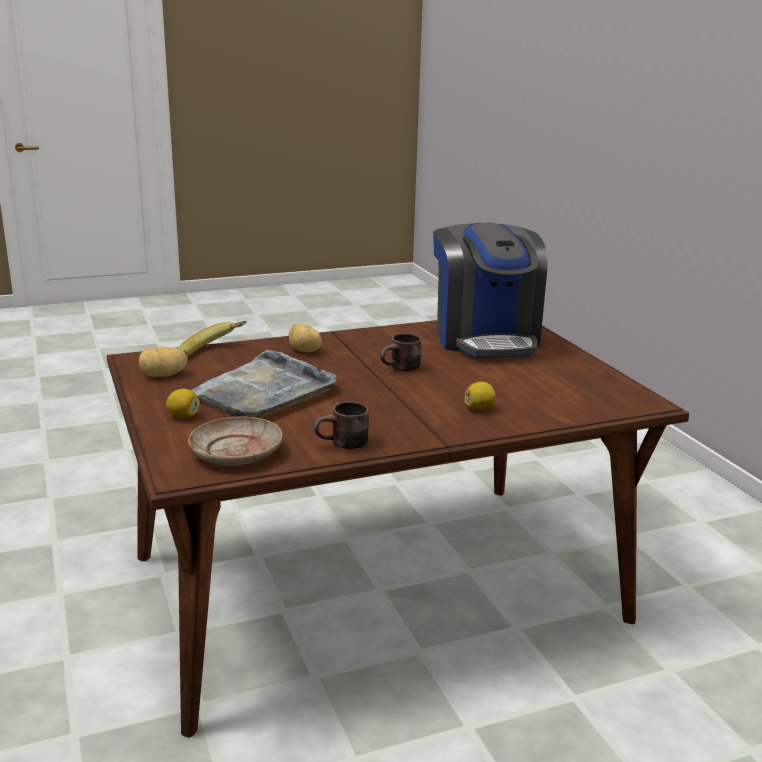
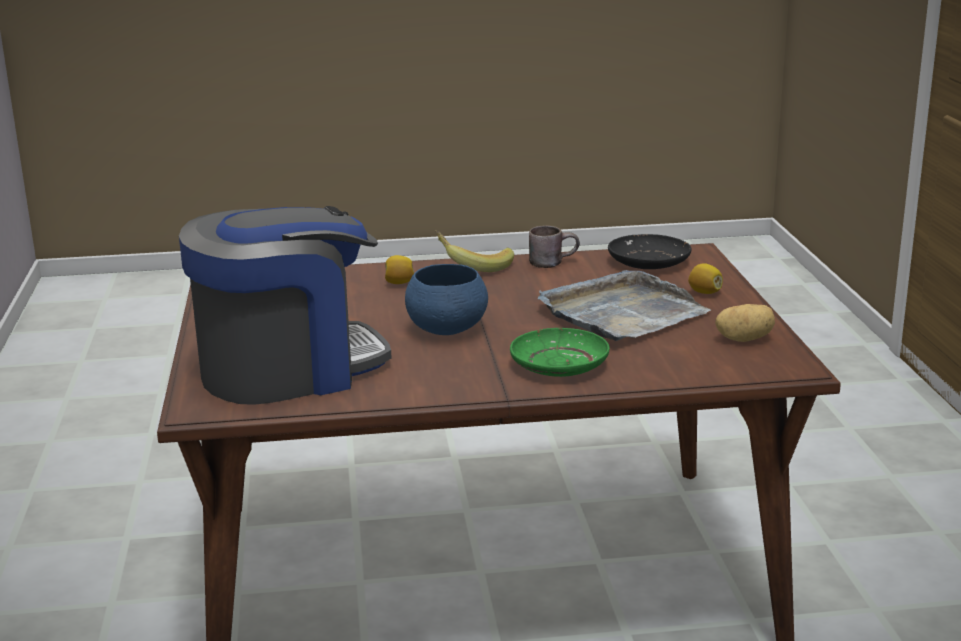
camera: 165 degrees left, 0 degrees up
(214, 353) = (686, 368): banana -> banana (474, 266)
(237, 453) = (648, 262): beige plate -> black plate
(305, 350) = (559, 365): potato -> green plate
(402, 369) = (446, 330): brown mug -> blue bowl
(485, 338) = (289, 369): coffee machine -> coffee machine turned 60 degrees clockwise

